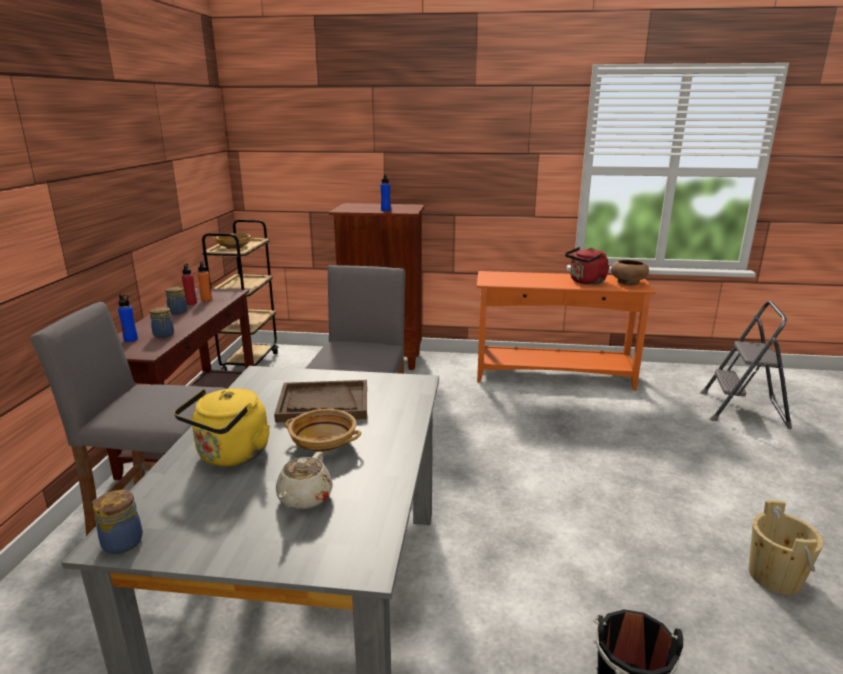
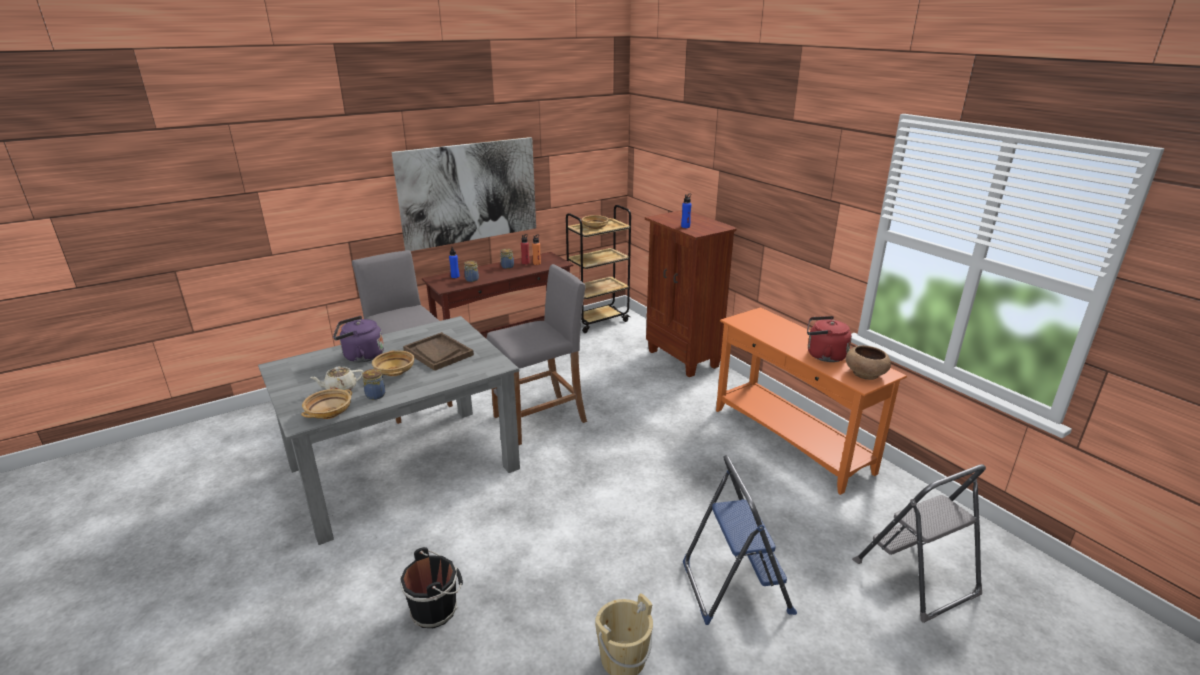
camera: 50 degrees right, 5 degrees up
(109, 213) = (468, 192): none -> picture
(121, 542) = (277, 368): jar -> jar (375, 395)
(231, 455) = (361, 356): yellow kettle -> purple kettle
(367, 527) = (329, 412): none -> beige bowl
(710, 479) = (731, 586): none -> blue step ladder

